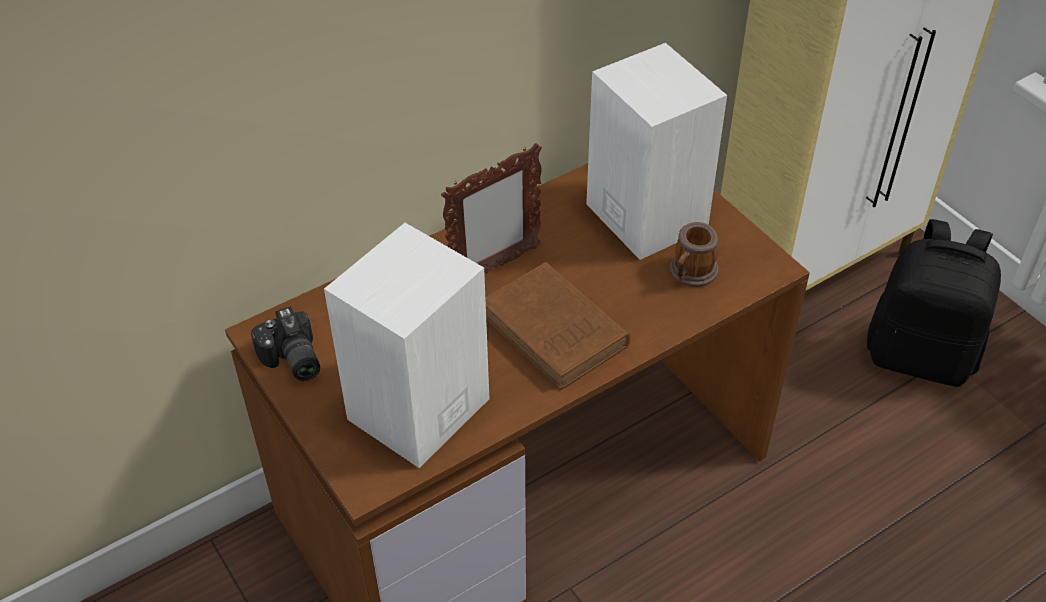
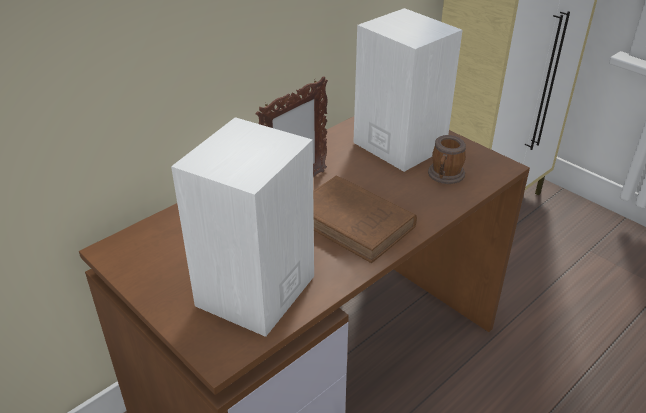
camera: 10 degrees left, 10 degrees down
(291, 361) = (139, 267): camera -> none
(920, 355) = (572, 251): black backpack -> none

